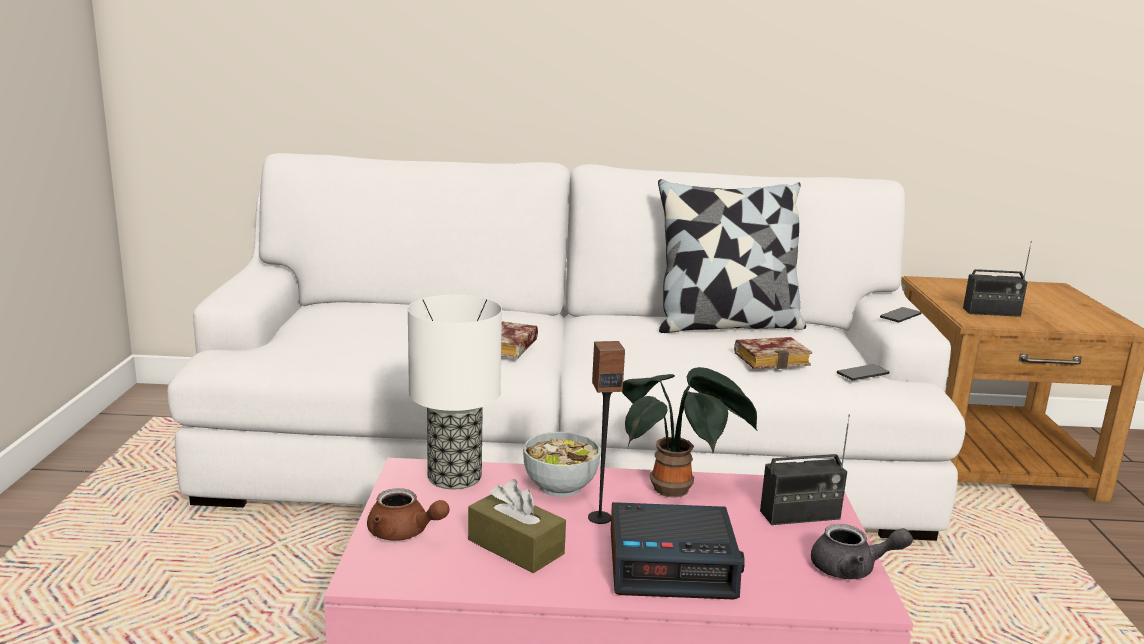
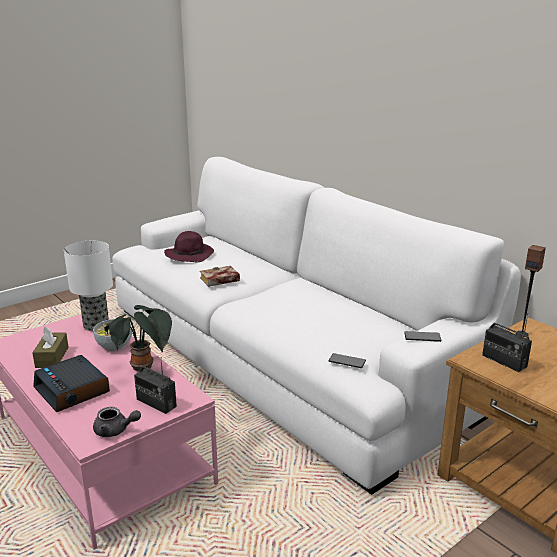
camera: 50 degrees right, 5 degrees up
(374, 331) = (190, 255): none -> purple hat
(404, 533) = (40, 336): brown teapot -> none
(599, 517) = (96, 362): speaker -> speaker (522, 334)
(726, 325) = (347, 307): pillow -> none
(773, 359) = (315, 333): book -> none
(852, 569) = (115, 431): grey teapot -> grey teapot turned 45 degrees counterclockwise

